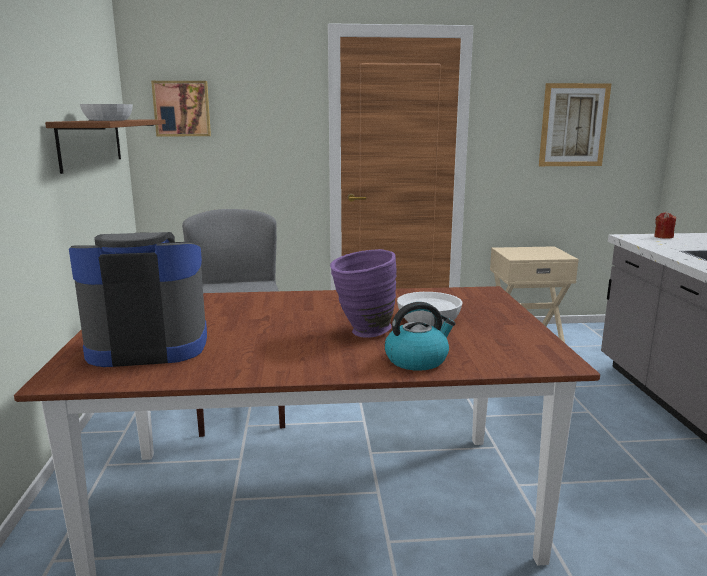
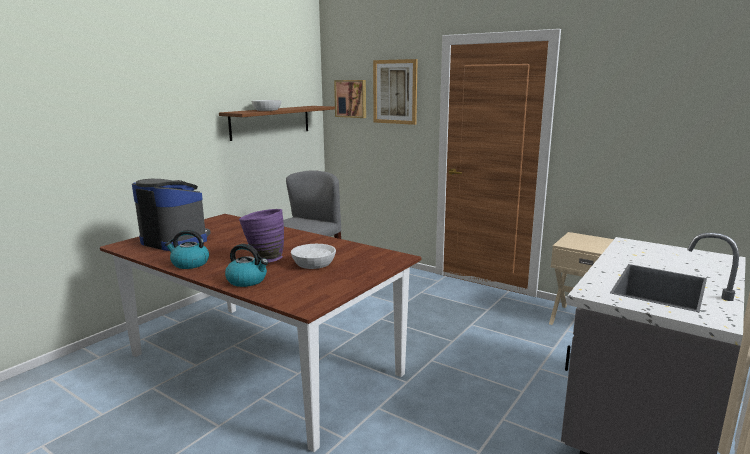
camera: 40 degrees right, 0 degrees up
(274, 367) = (189, 264): none -> kettle
(573, 125) = (664, 123): picture -> picture (395, 92)
(663, 237) = (666, 250): red candle -> none

